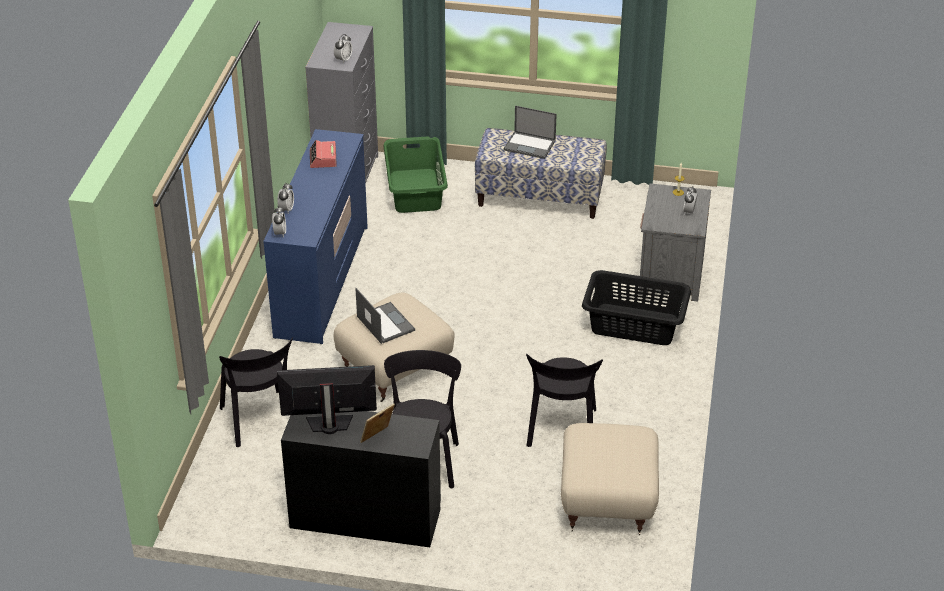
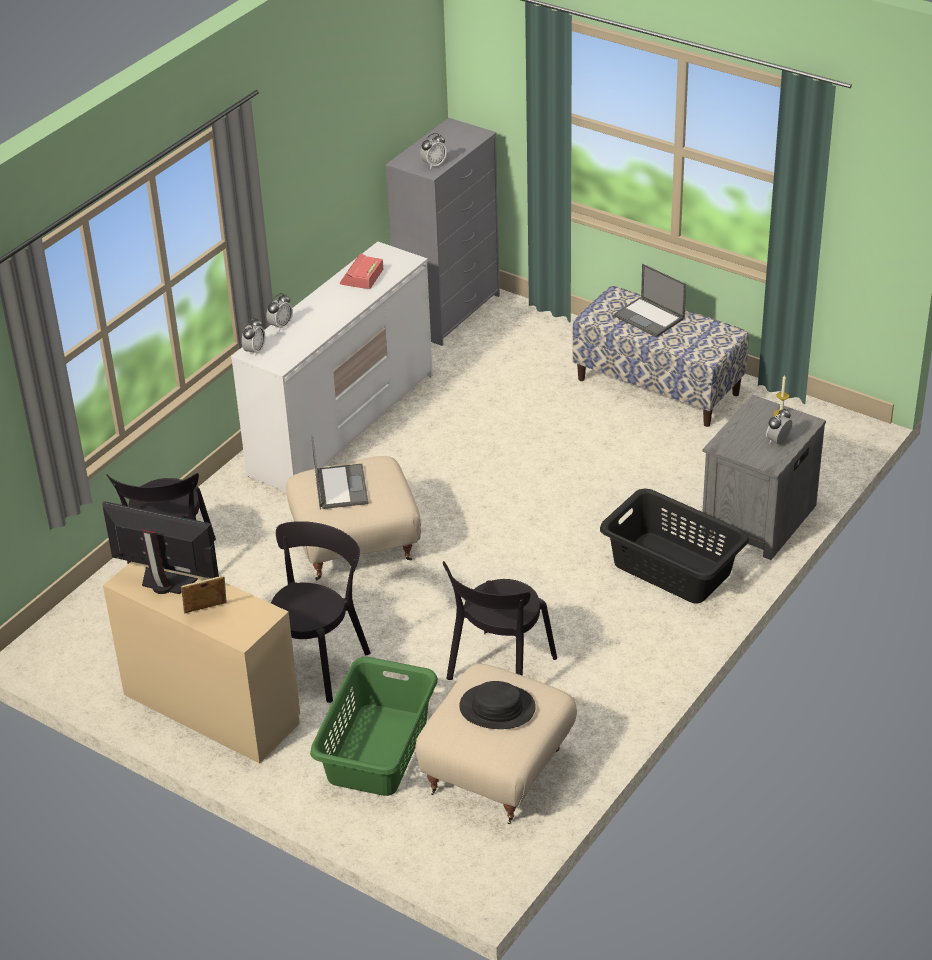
camera: 25 degrees right, 0 degrees up
(322, 281) = (343, 424): blue dresser -> white dresser
(365, 518) = (211, 708): black desk -> beige desk
(416, 190) = (517, 345): green laundry basket -> green laundry basket (379, 749)
(611, 451) = (497, 708): none -> black hat

